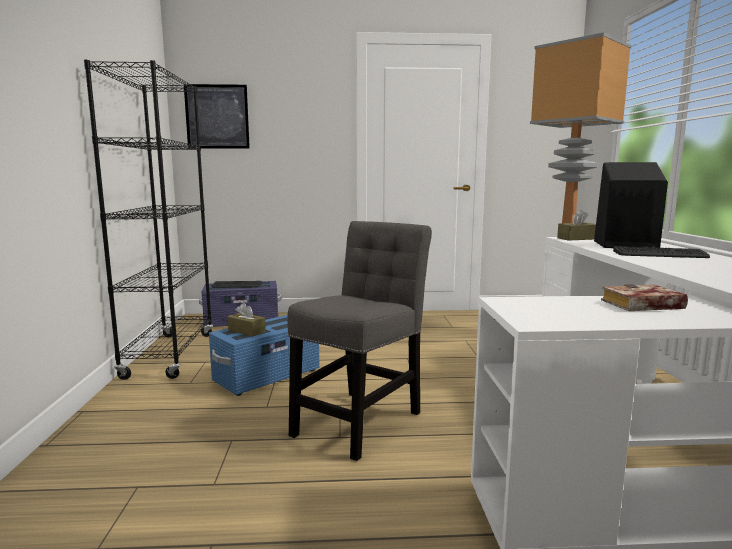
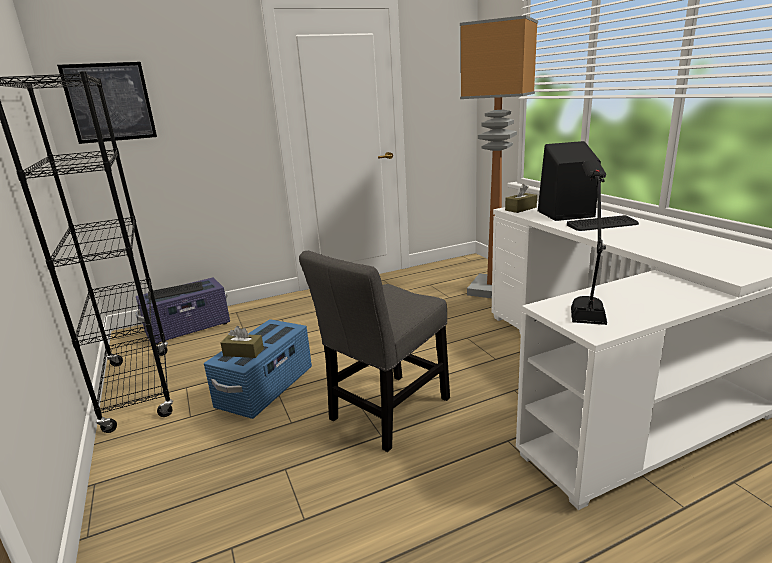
camera: 20 degrees left, 10 degrees up
(360, 420) = (387, 412): grey chair -> grey chair turned 150 degrees counterclockwise
(558, 302) = (585, 300): none -> black table lamp
(641, 306) = (640, 292): book -> none

